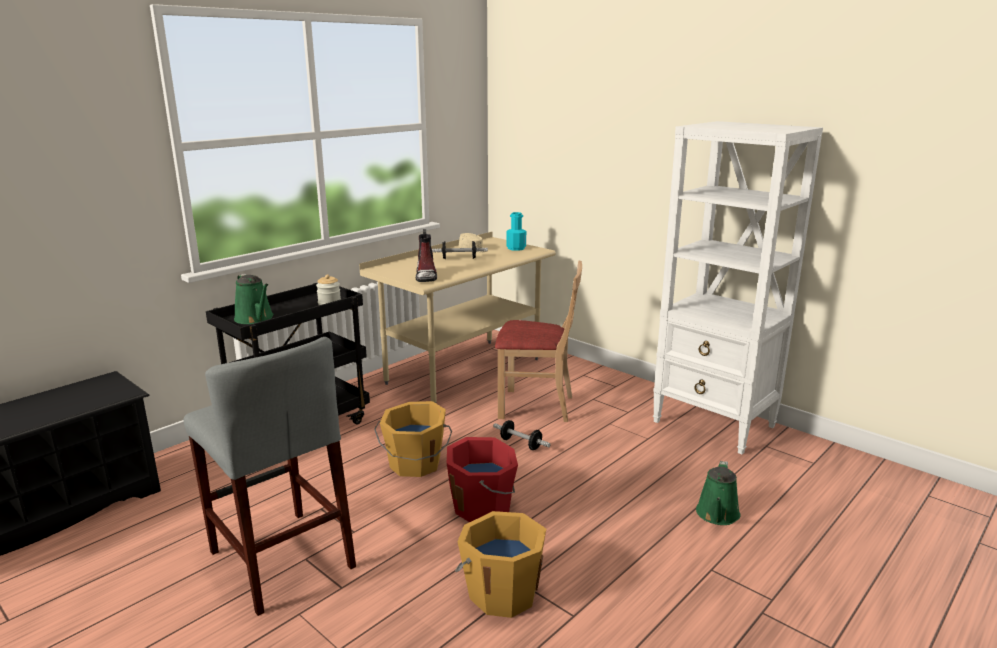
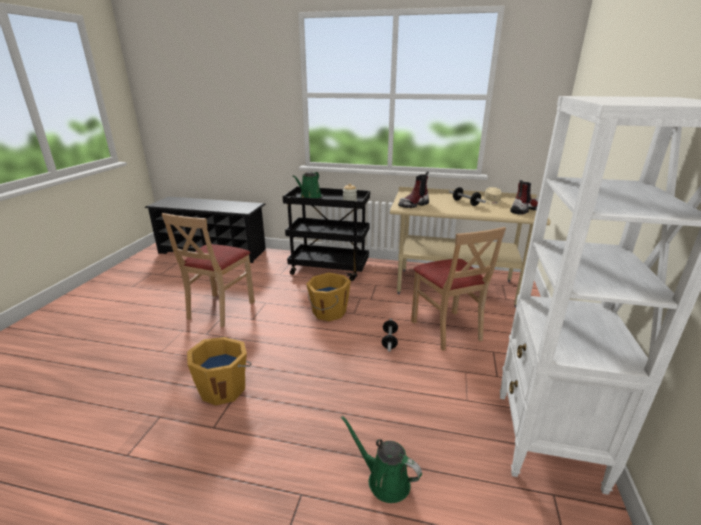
camera: 60 degrees right, 5 degrees up
(281, 559) = (220, 309): grey stool -> beige chair
(483, 506) = (304, 351): red bucket -> none
(516, 248) = (524, 210): turquoise bottle -> boot
(717, 515) = (384, 480): green watering can -> green watering can turned 45 degrees clockwise

